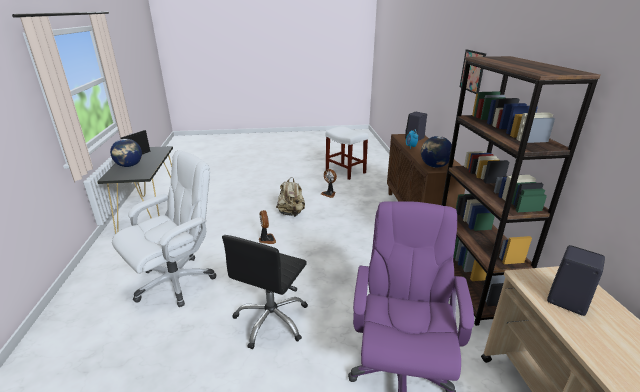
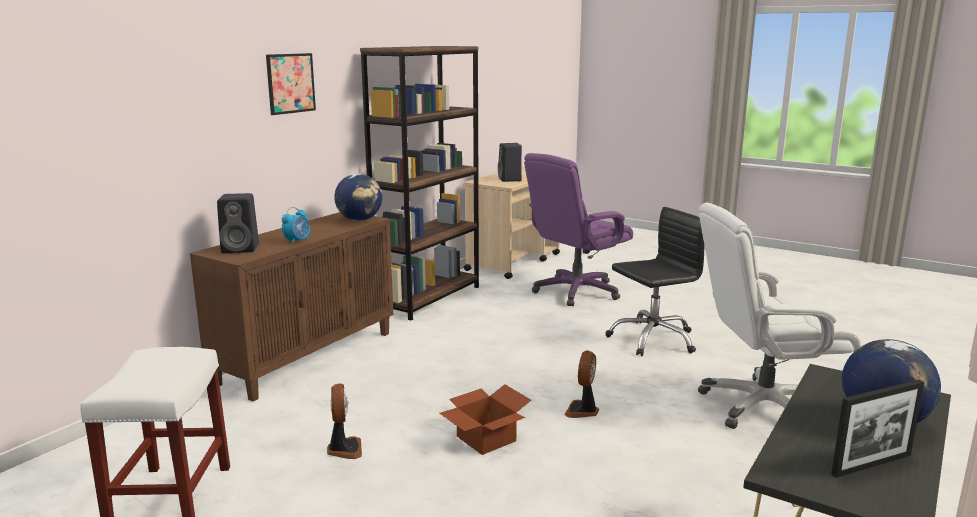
camera: 140 degrees left, 10 degrees down
(291, 213) = (484, 439): beige backpack -> cardboard box

